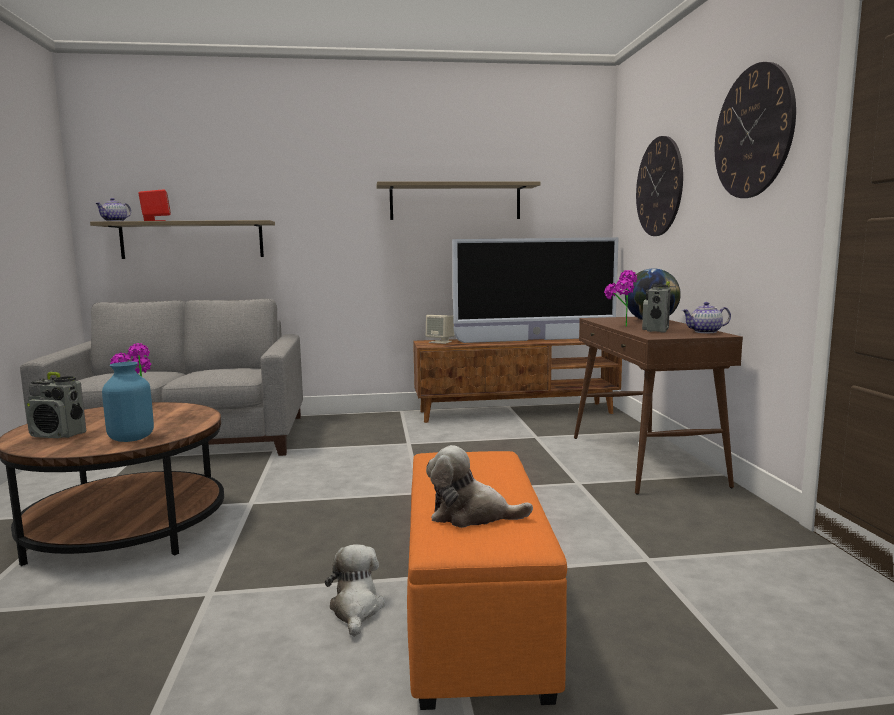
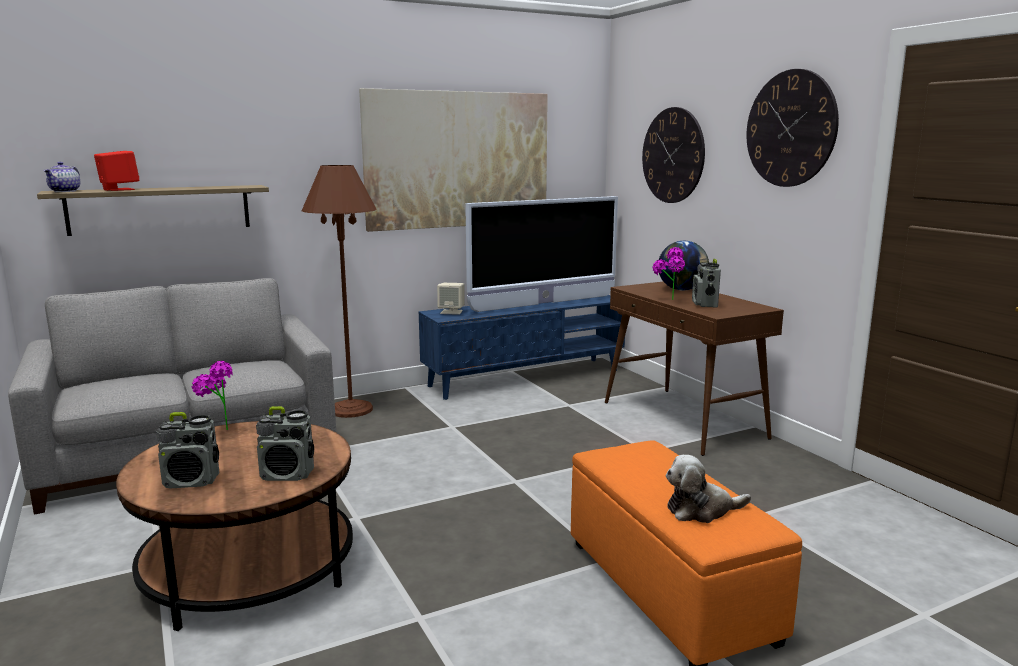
camera: 20 degrees left, 5 degrees up
(132, 438) = (287, 475): blue vase -> radio
(338, 422) = (351, 409): none -> brown floor lamp
(356, 609) = (569, 605): plush toy -> none
(455, 202) = (458, 160): shelf -> picture
(516, 412) = (525, 377): brown tv stand -> blue tv stand
(705, 332) = (748, 305): teapot -> none

